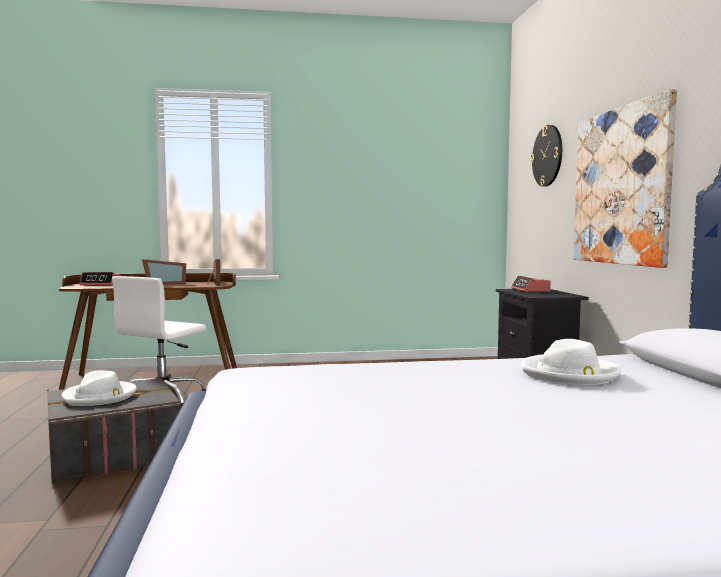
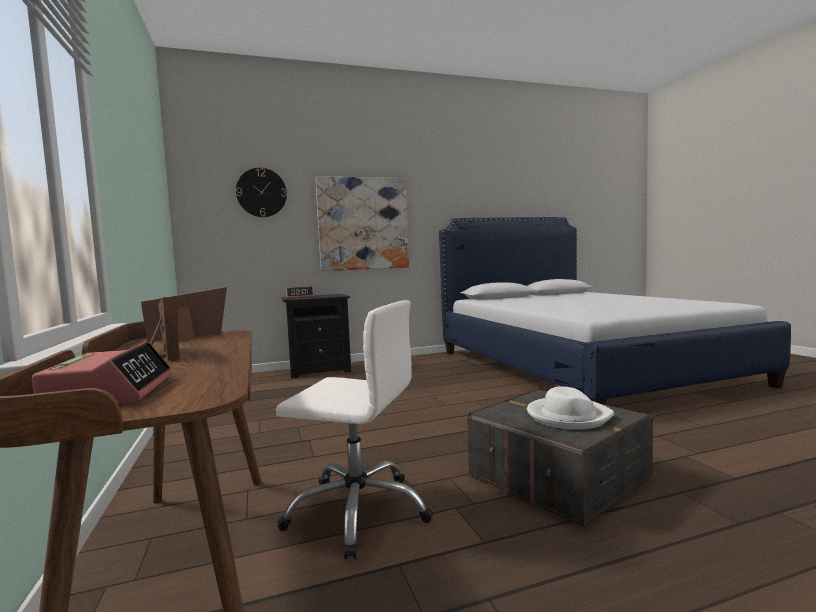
camera: 100 degrees left, 0 degrees up
(569, 374) = (523, 301): white hat -> none

